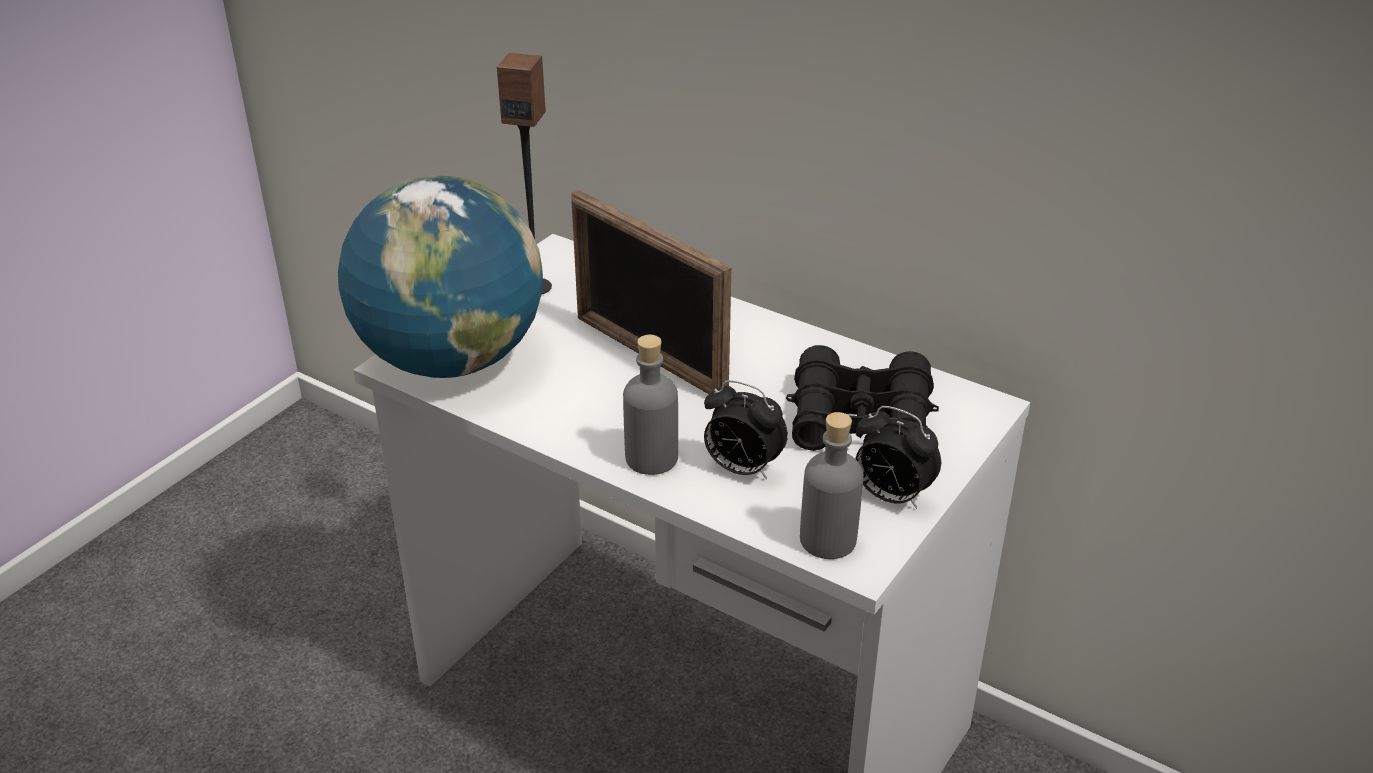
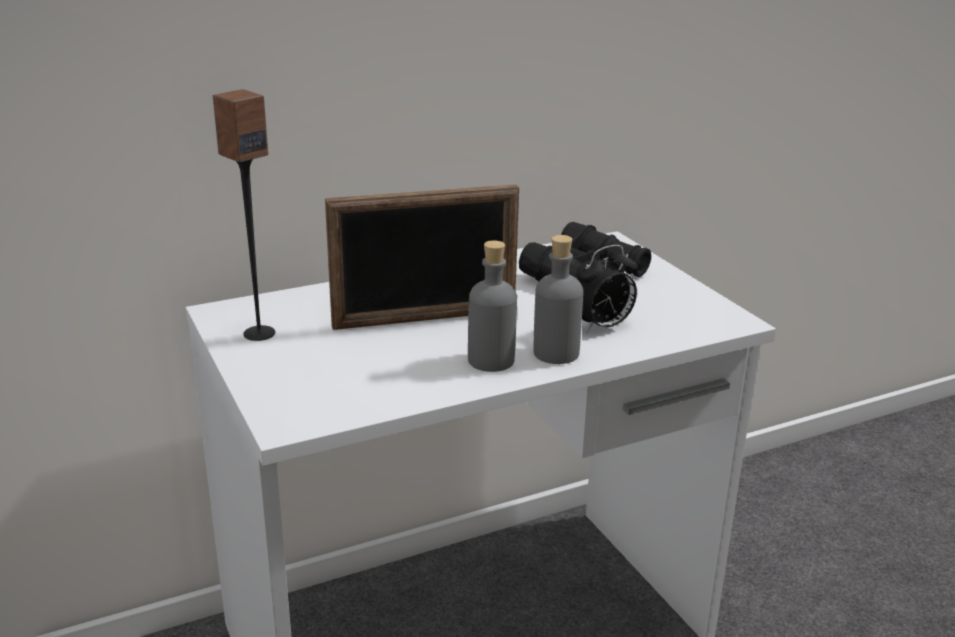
camera: 60 degrees left, 10 degrees down
(451, 359) = (315, 397): globe -> none
(828, 540) = (705, 323): grey bottle -> grey bottle (491, 360)
(890, 496) = (676, 292): alarm clock -> none

